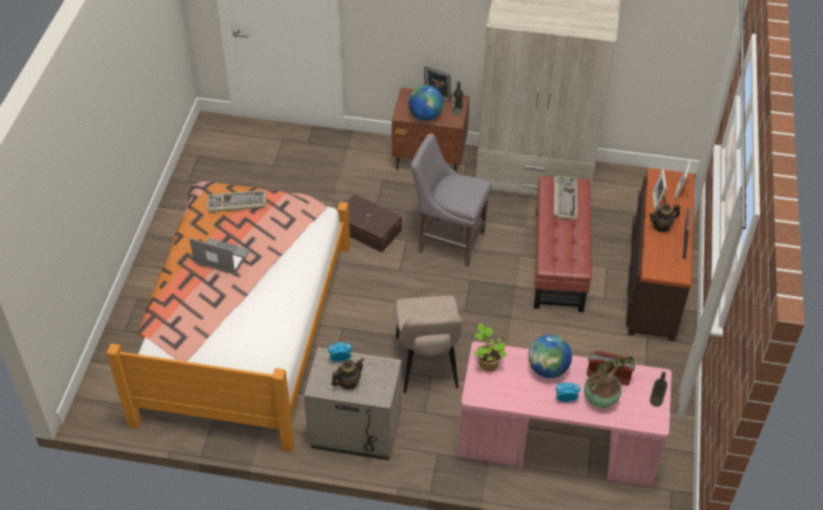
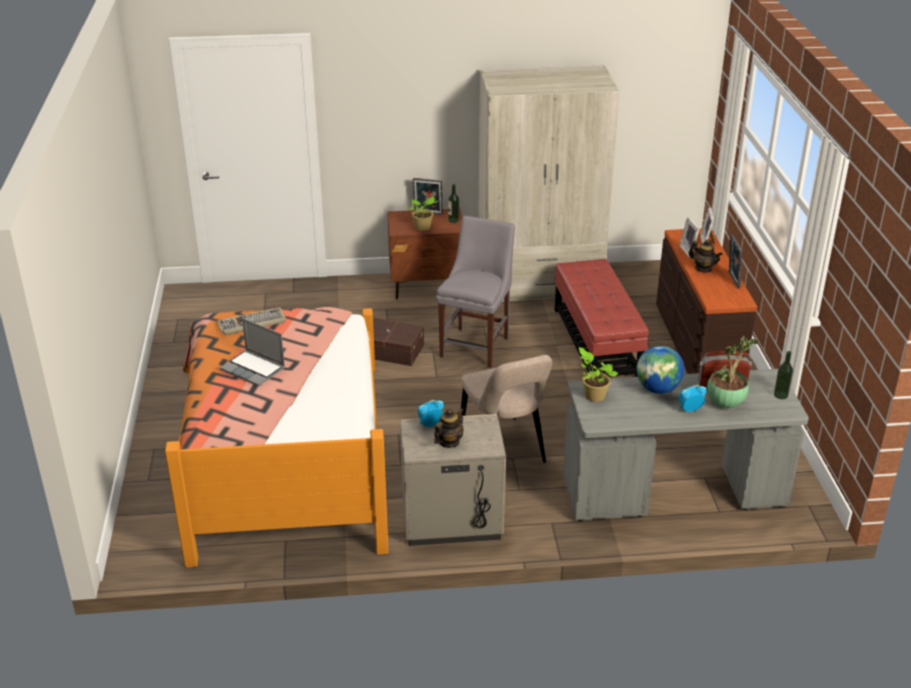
camera: 15 degrees left, 15 degrees down
(220, 258) = (254, 369): laptop -> laptop turned 150 degrees counterclockwise
(425, 116) = (423, 228): globe -> potted plant
(448, 241) = (476, 345): grey chair -> grey chair turned 105 degrees clockwise
(556, 447) = (673, 493): pink desk -> grey desk
(564, 198) = (590, 275): keyboard -> none
(661, 226) = (703, 269): teapot -> teapot turned 105 degrees counterclockwise

